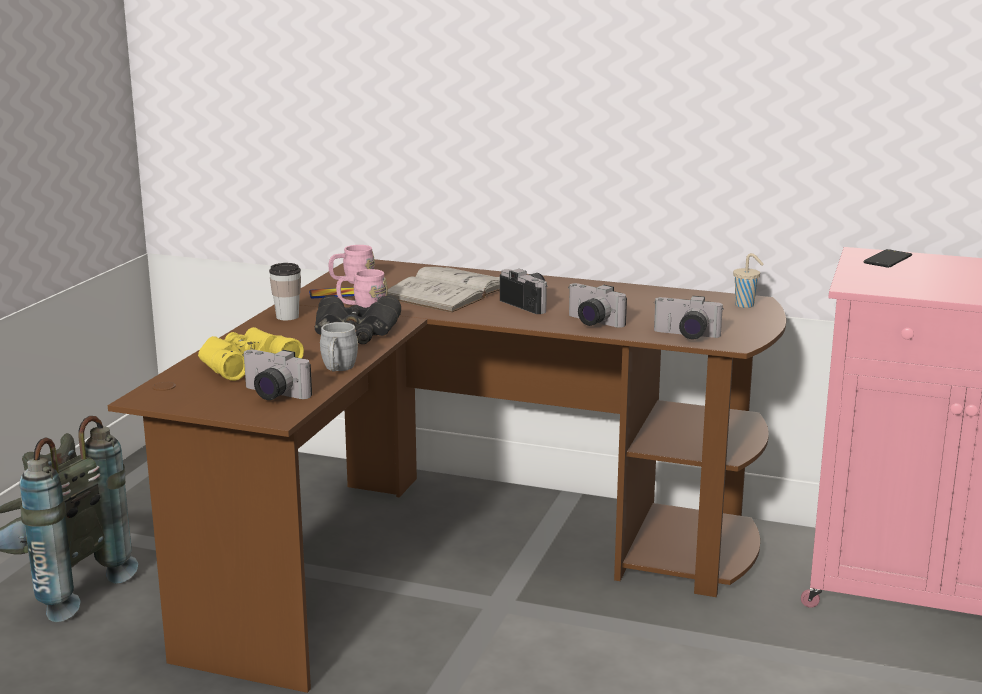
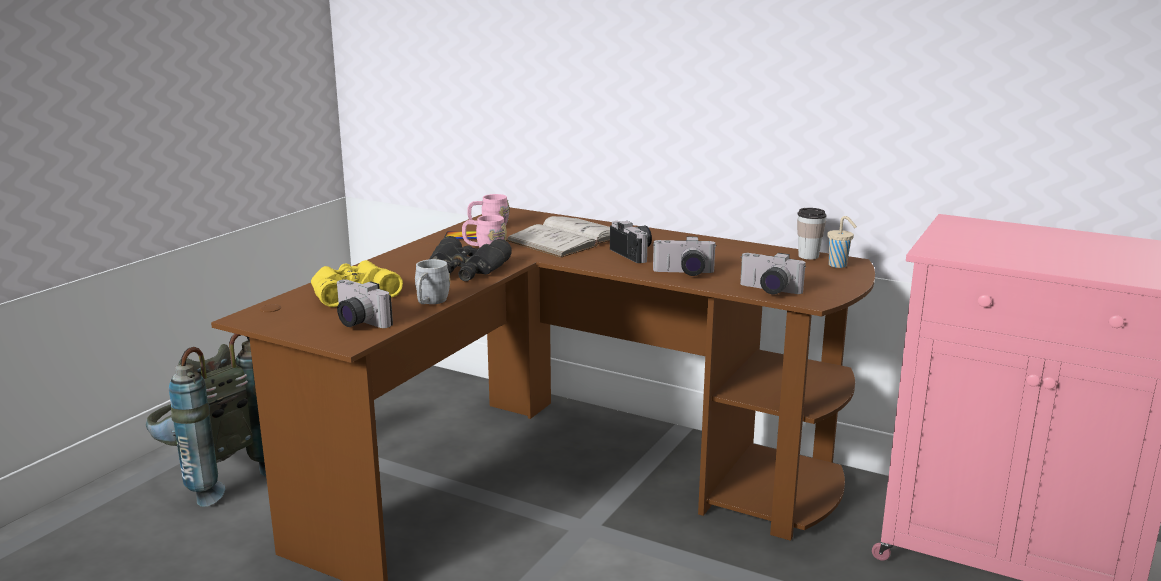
camera: 10 degrees right, 0 degrees up
(287, 316) = (415, 253): cup -> cup (808, 256)
(591, 322) = (683, 273): camera -> camera turned 45 degrees counterclockwise
(887, 259) = (978, 227): phone -> none

